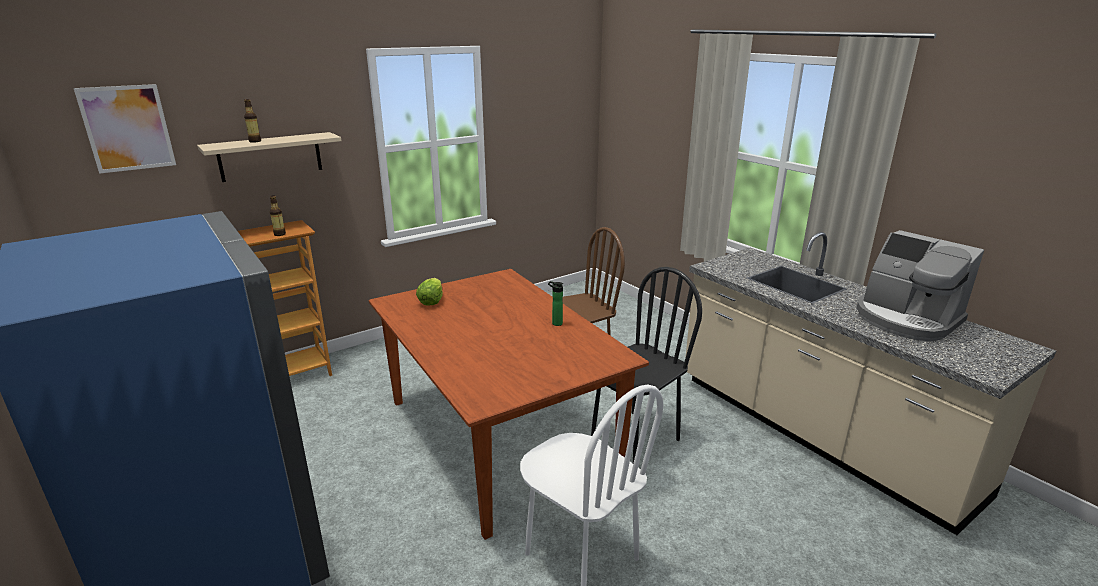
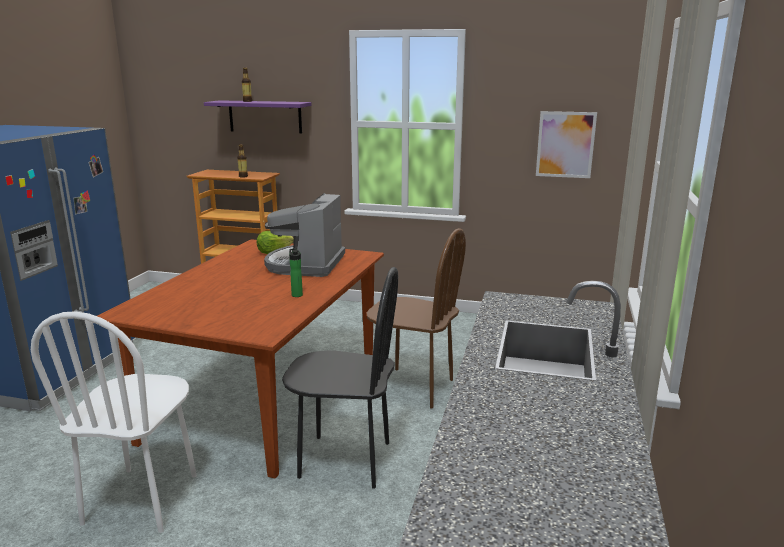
camera: 50 degrees right, 5 degrees down
(127, 128) = (181, 83): picture -> picture (565, 144)
(270, 157) = (265, 116): beige shelf -> purple shelf
(906, 319) = (556, 439): coffee machine -> coffee machine (305, 264)

